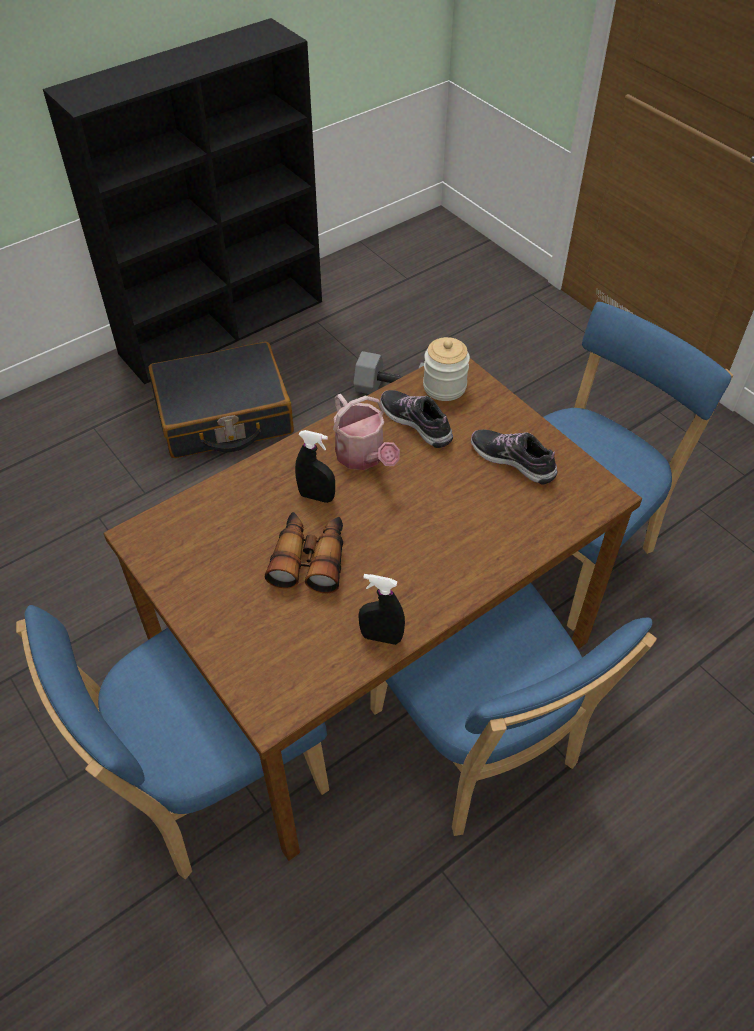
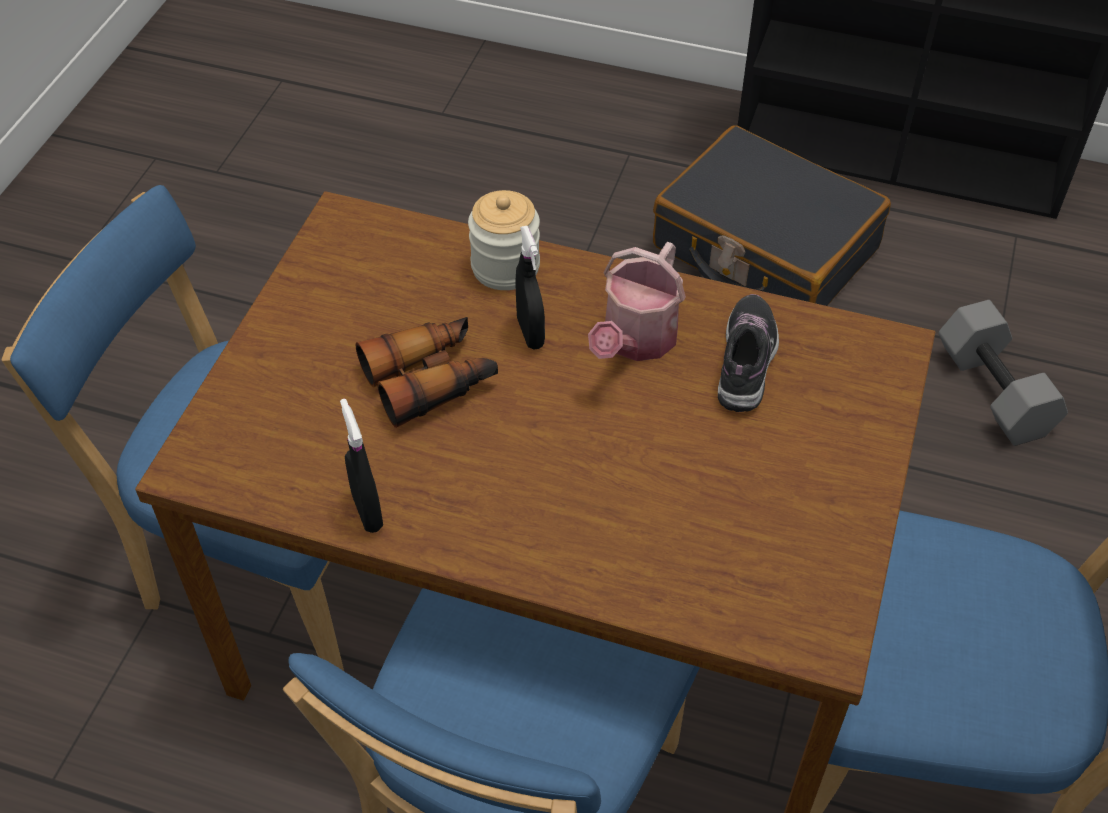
camera: 55 degrees right, 0 degrees up
(444, 387) = (843, 355): jar -> jar (505, 267)
(513, 460) = (781, 499): shoe -> none

